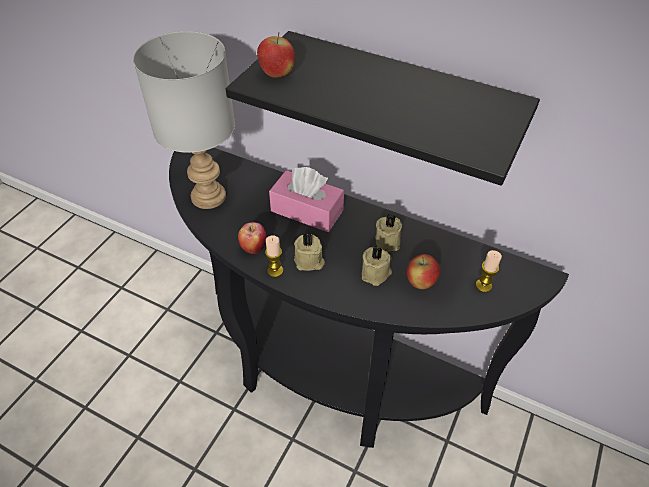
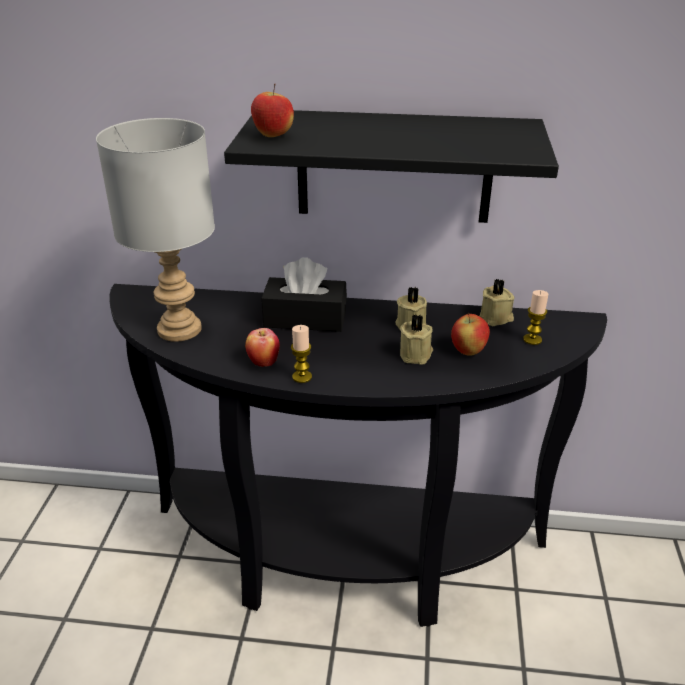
camera: 20 degrees left, 15 degrees down
(307, 211) = (305, 318): pink tissue box -> black tissue box
(309, 261) = (336, 360): beige candle -> beige candle (496, 318)

